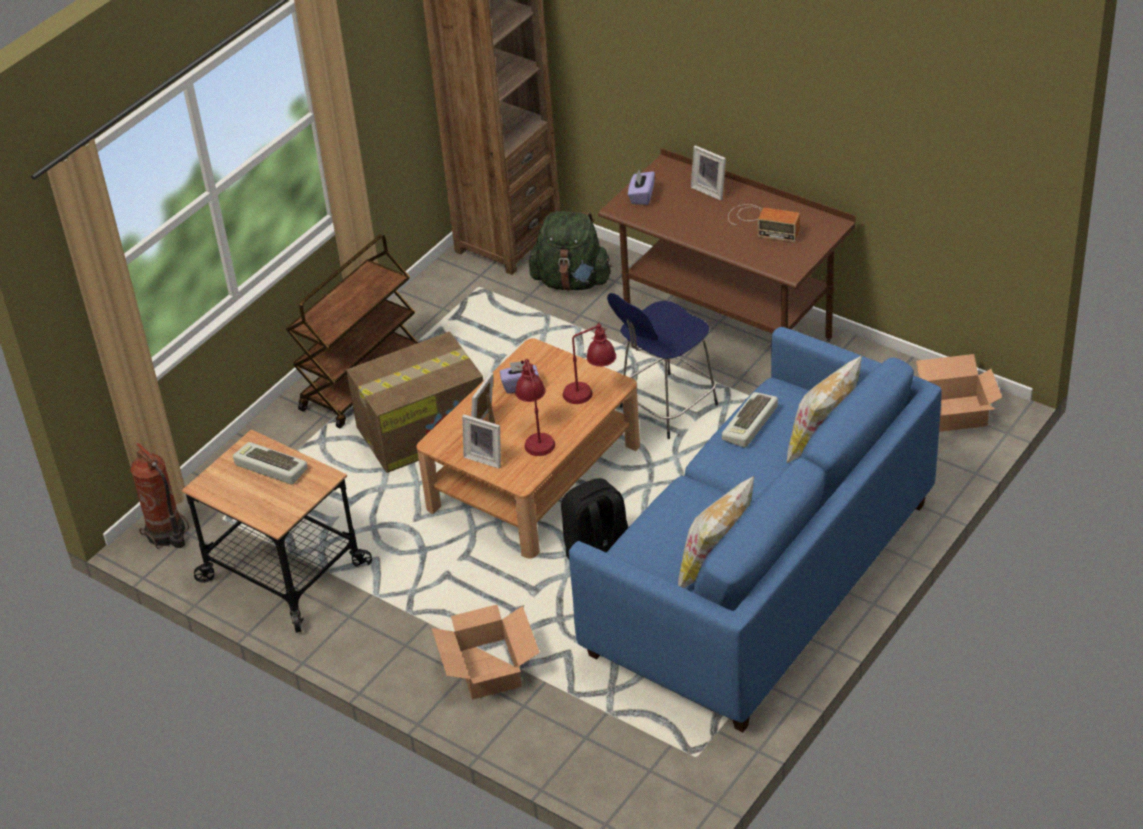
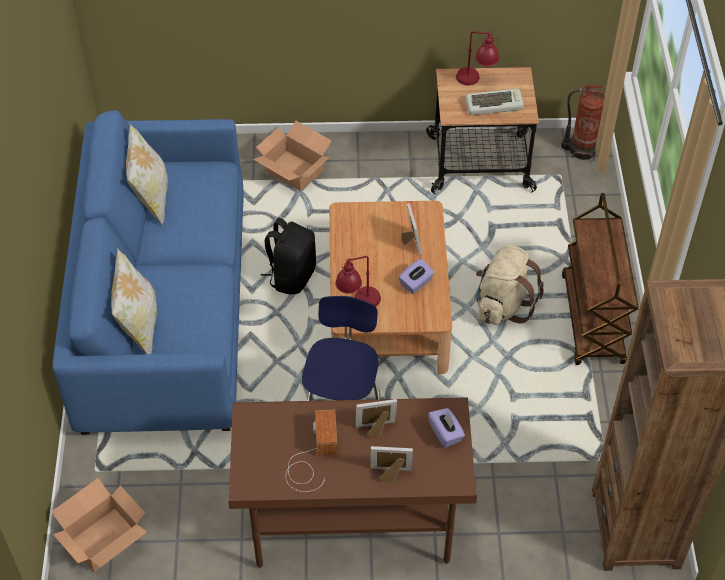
camera: 140 degrees right, 10 degrees up
(424, 430) = (503, 305): cardboard box -> beige backpack
(485, 457) = (384, 217): picture frame -> picture frame (376, 430)
(536, 436) = (365, 249): red table lamp -> red table lamp (476, 81)
(572, 281) = (534, 511): green backpack -> none
(751, 424) = (203, 312): keyboard -> none
(762, 223) = (312, 457): radio -> radio turned 105 degrees clockwise

